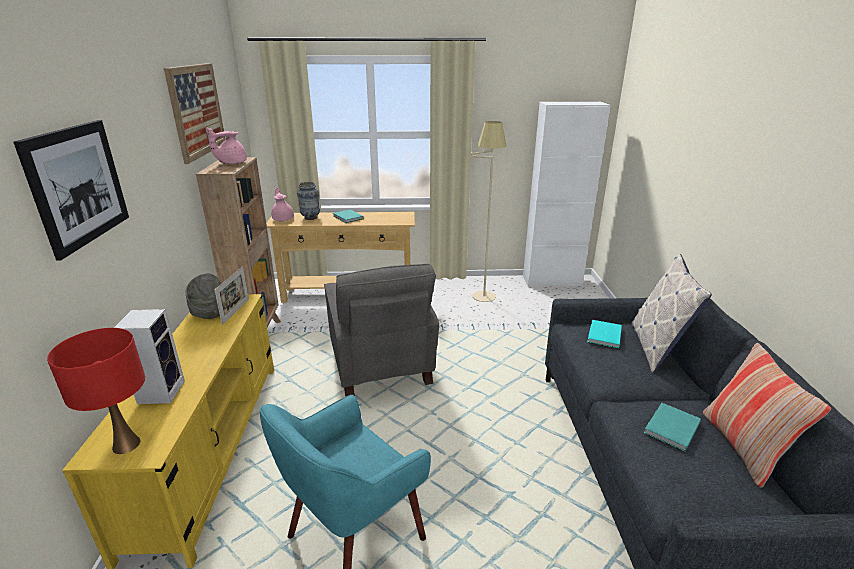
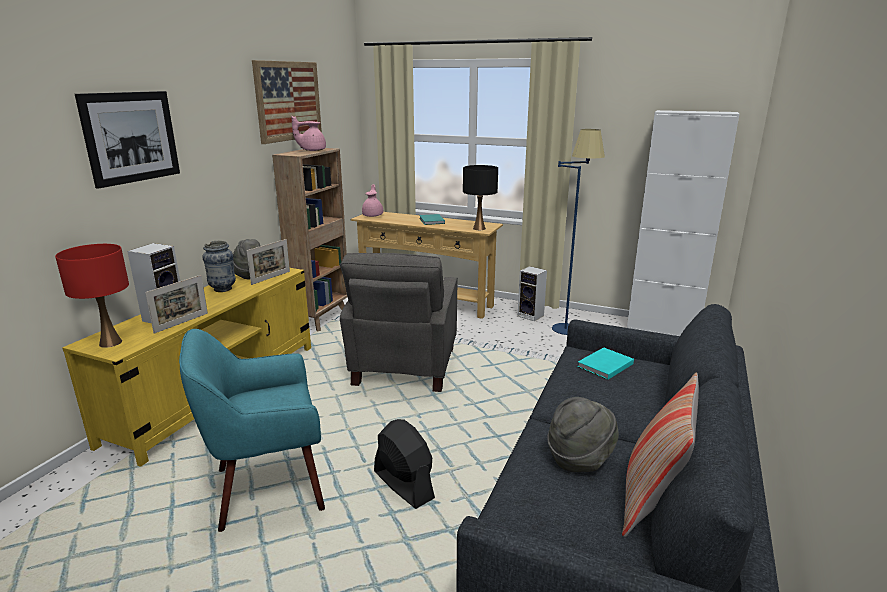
camera: 25 degrees right, 5 degrees down
(191, 393) = (181, 323): none -> picture frame
(310, 218) = (397, 217): vase -> vase (222, 289)
(400, 220) = (479, 228): none -> black table lamp
(448, 289) = (531, 316): none -> speaker
(473, 486) = (403, 485): none -> black fan
(483, 291) = (568, 324): beige floor lamp -> blue floor lamp
(656, 347) = (658, 389): pillow -> none
(670, 428) = (580, 459): turquoise book -> grey hat

